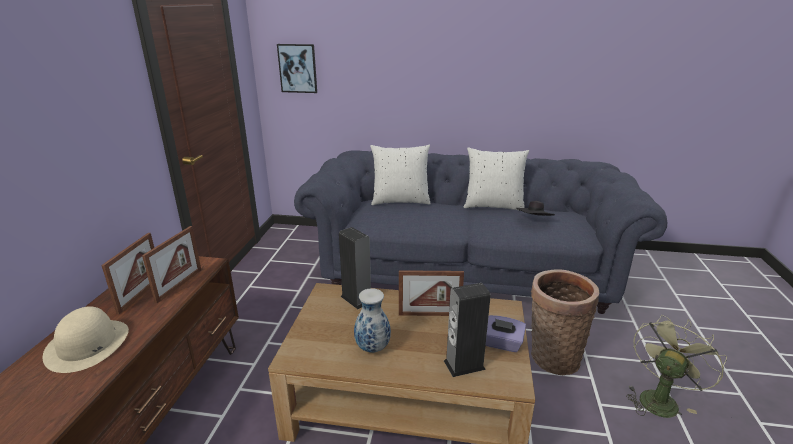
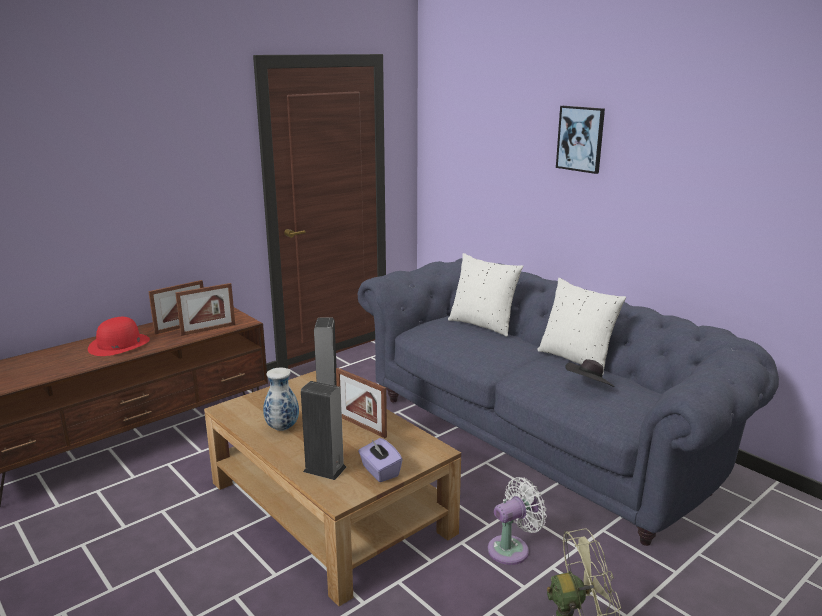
camera: 40 degrees right, 5 degrees down
(88, 345) = (119, 344): beige hat -> red hat
(298, 68) = (450, 160): picture -> picture (580, 139)
(552, 356) = (512, 549): basket -> white fan

